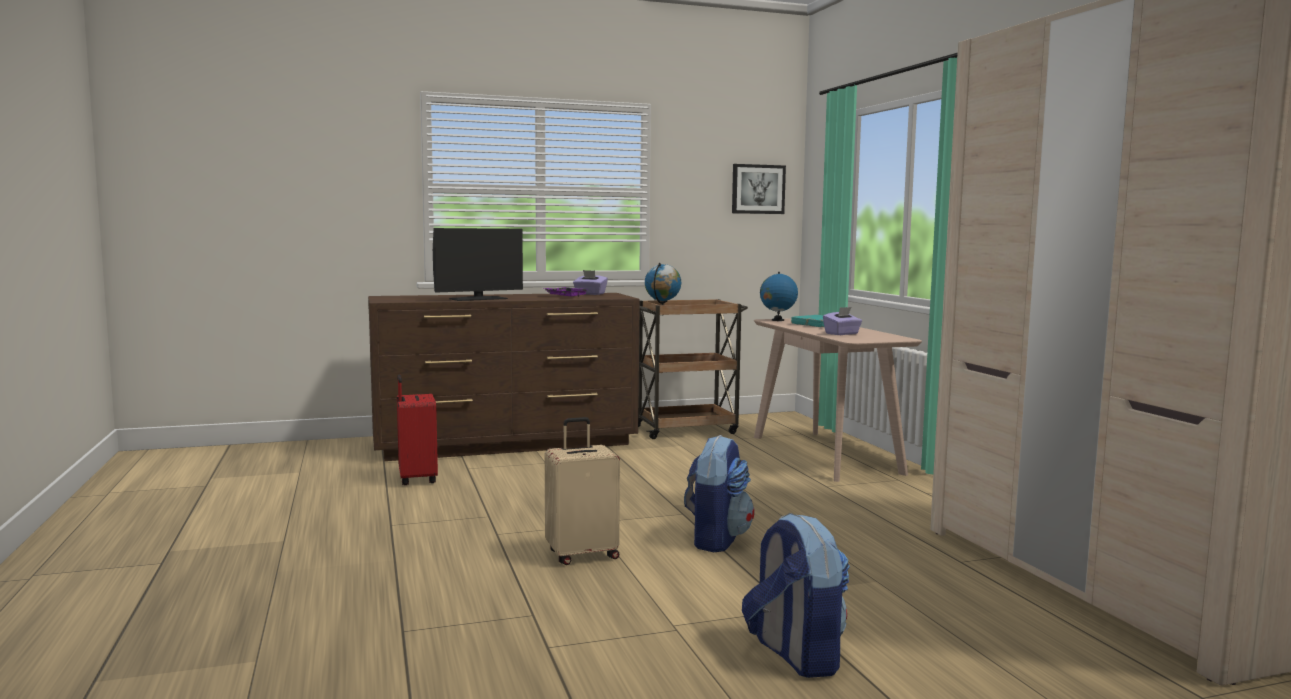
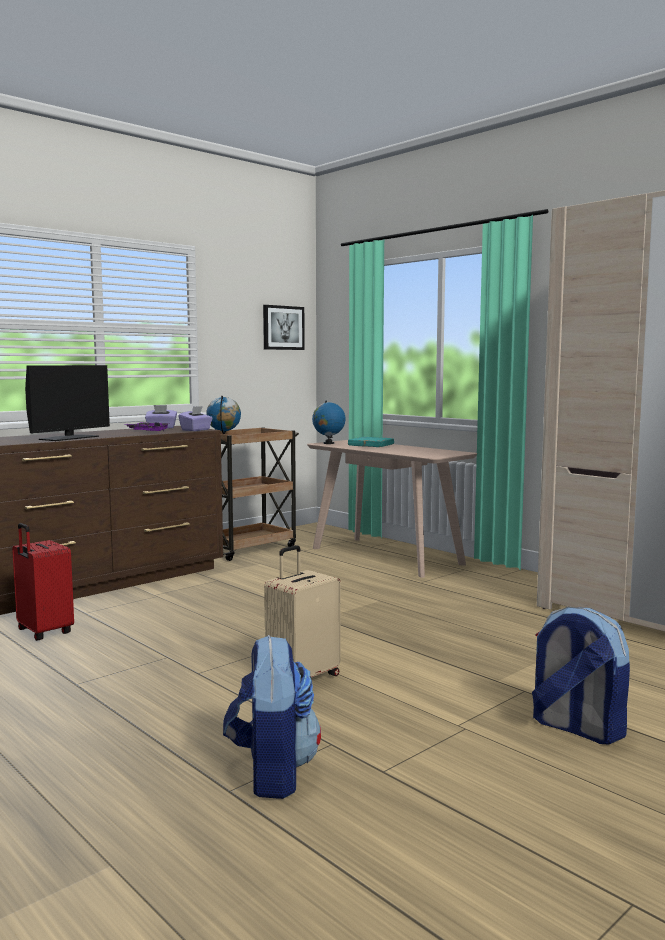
camera: 25 degrees left, 0 degrees up
(716, 539) = (395, 642): backpack -> backpack (271, 773)
(842, 334) = (408, 451): purple tissue box -> purple tissue box (196, 430)

